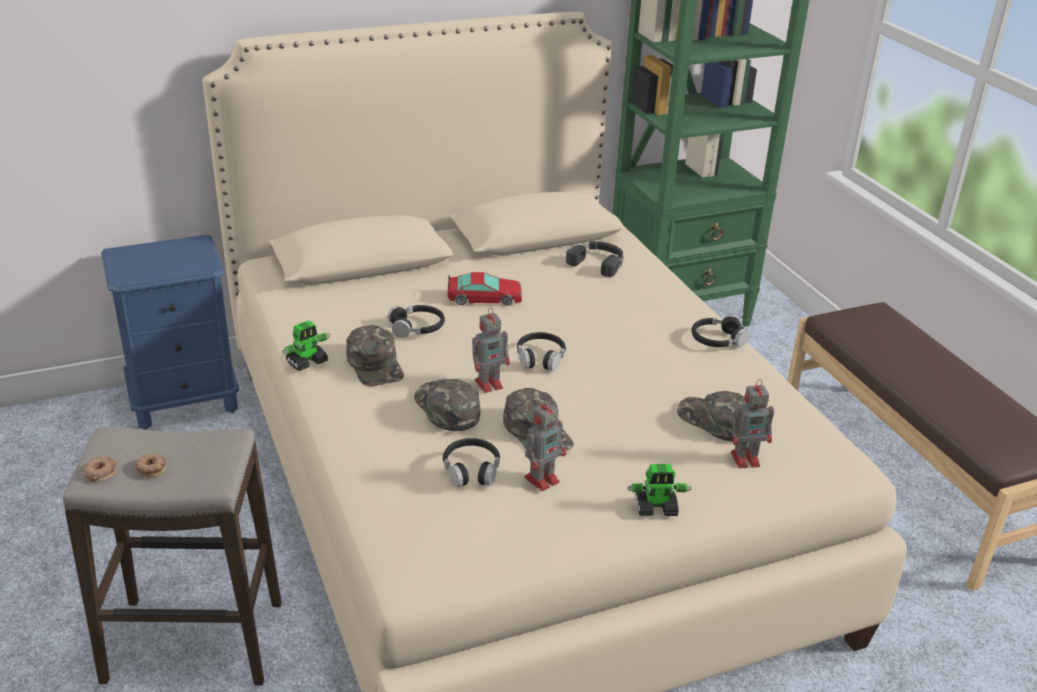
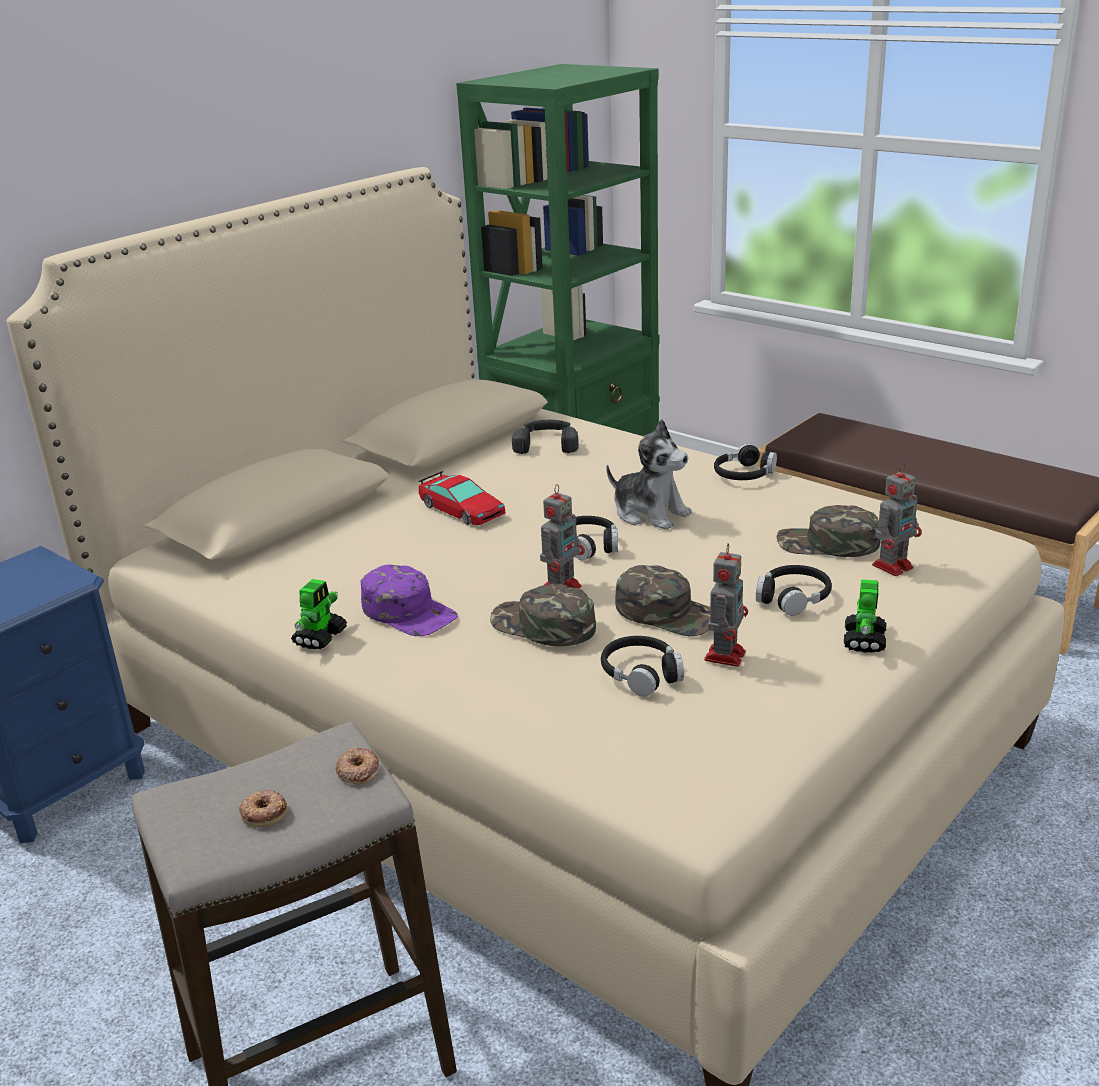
camera: 25 degrees left, 5 degrees down
(100, 472) = (198, 844): donut -> donut (358, 770)
(376, 365) = (409, 612): green cap -> purple cap
(417, 328) = (416, 561): black headphones -> black headphones (793, 598)
(484, 298) = (461, 510): toy car -> toy car turned 75 degrees clockwise
(612, 348) = (650, 513): none -> plush toy
(656, 508) = (864, 640): toy robot -> toy robot turned 45 degrees counterclockwise

